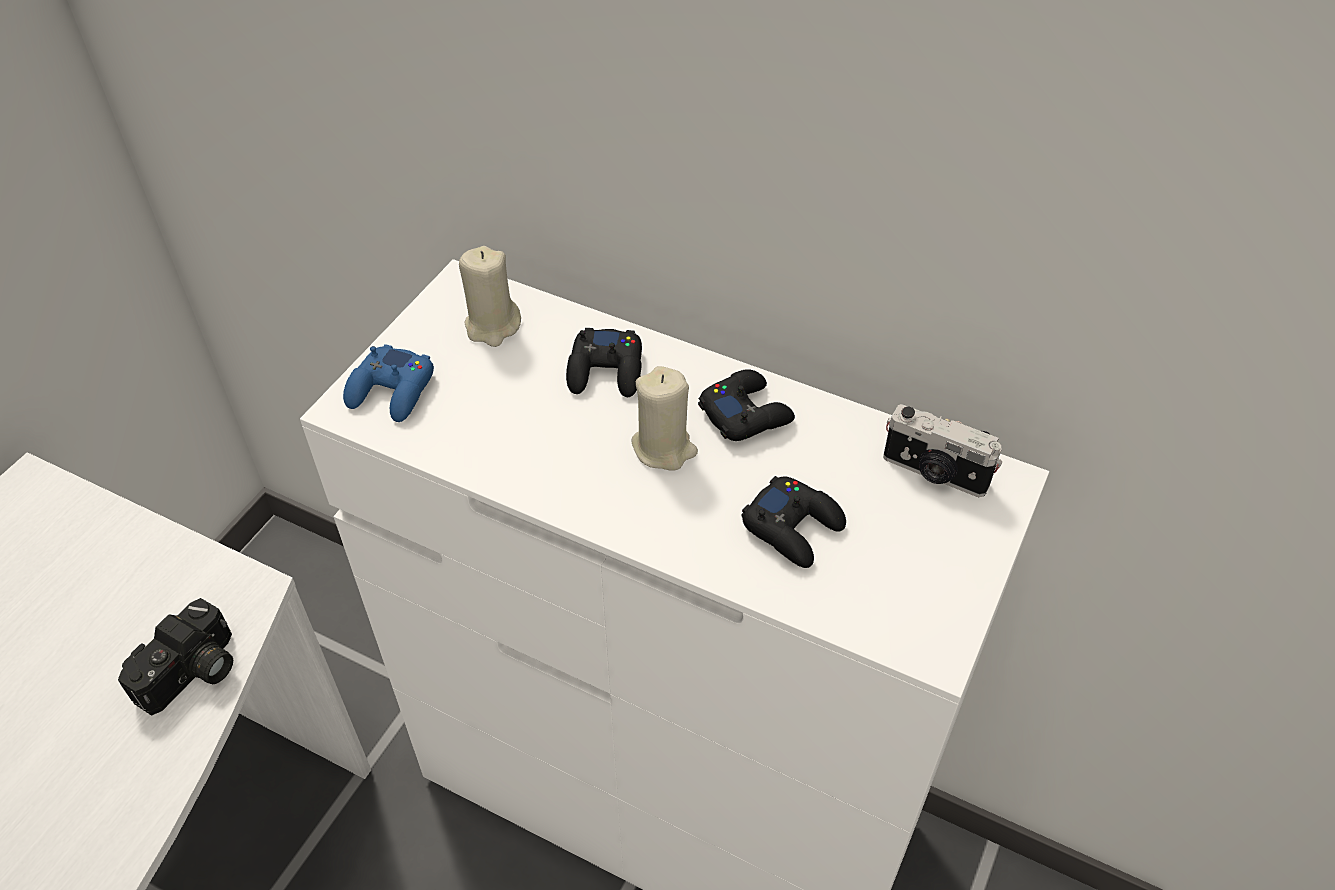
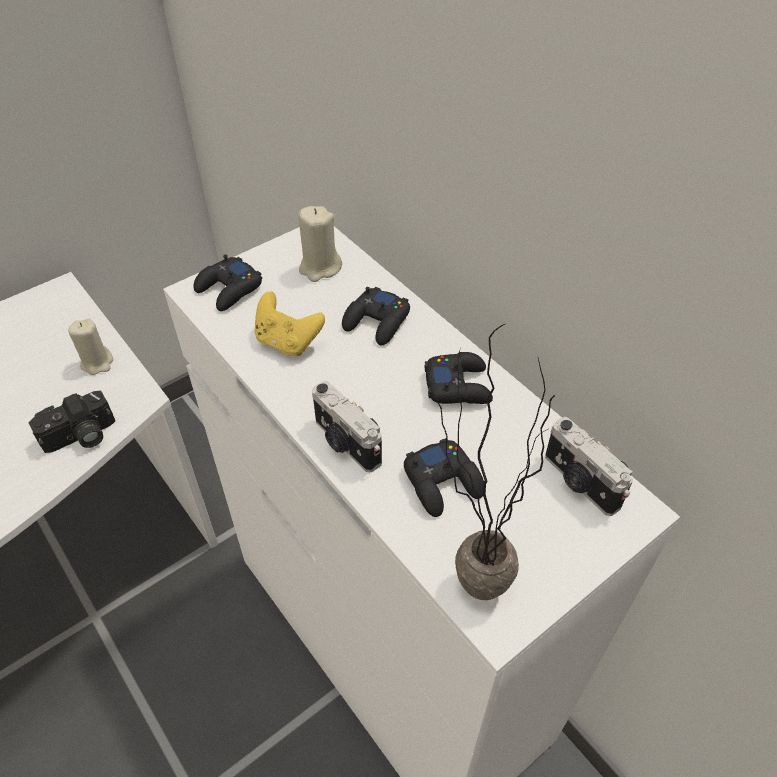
camera: 25 degrees right, 0 degrees up
(392, 391) = (229, 289): blue game controller -> black game controller
(511, 431) = (287, 342): none -> yellow game controller
(658, 525) = (345, 443): none -> camera
(664, 448) = (383, 390): beige candle -> beige candle (97, 363)
(875, 622) = (463, 580): none -> potted plant

